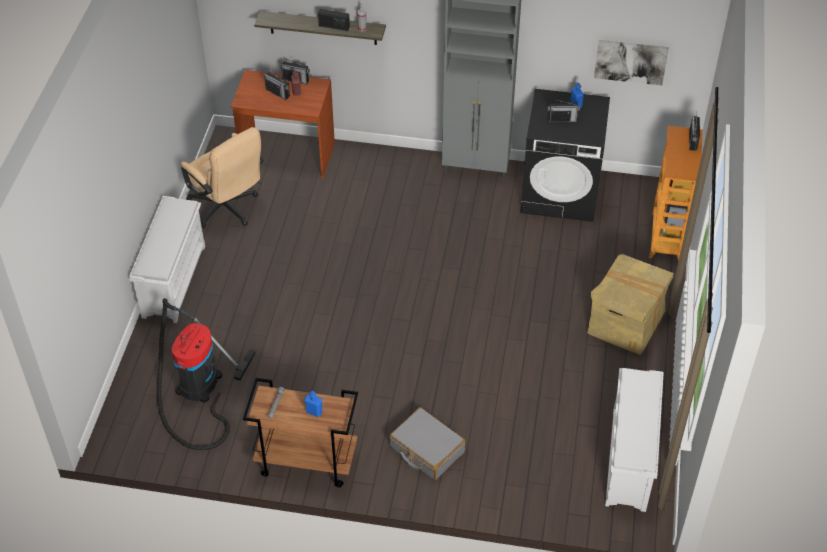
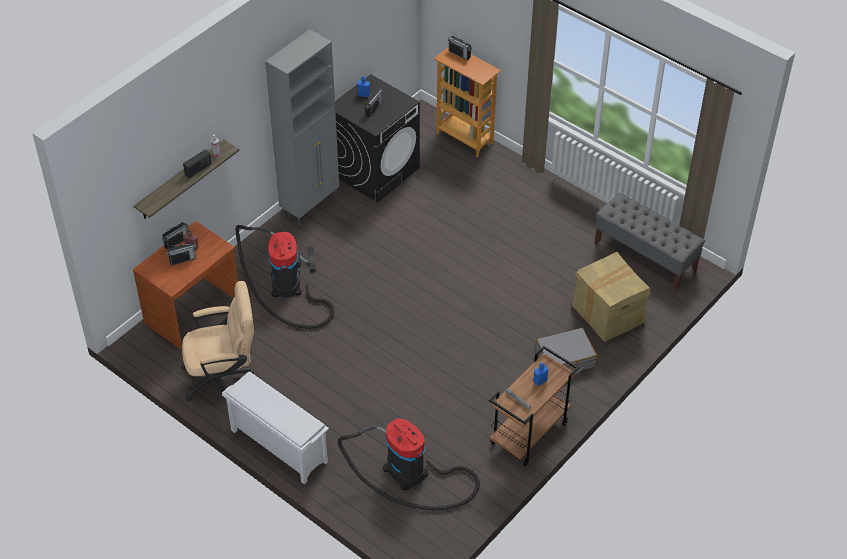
camera: 60 degrees left, 0 degrees up
(362, 201) = (287, 287): none -> vacuum cleaner
(625, 323) = (527, 199): cardboard box -> cardboard box (608, 314)
(629, 461) = (645, 256): white shoe rack -> grey bench
(630, 61) = (376, 36): picture -> none

